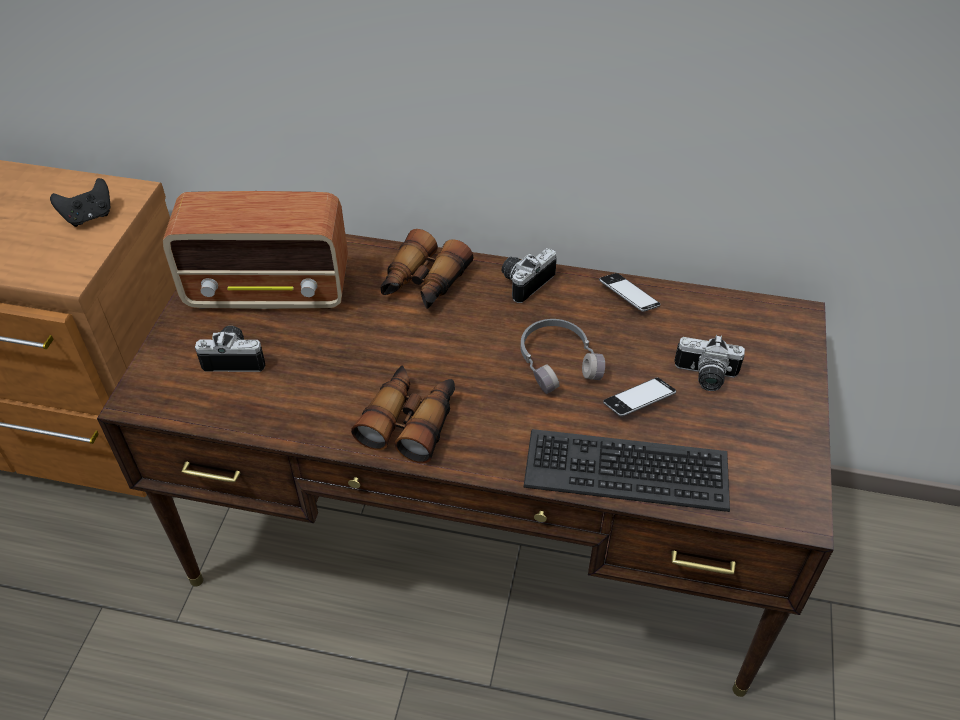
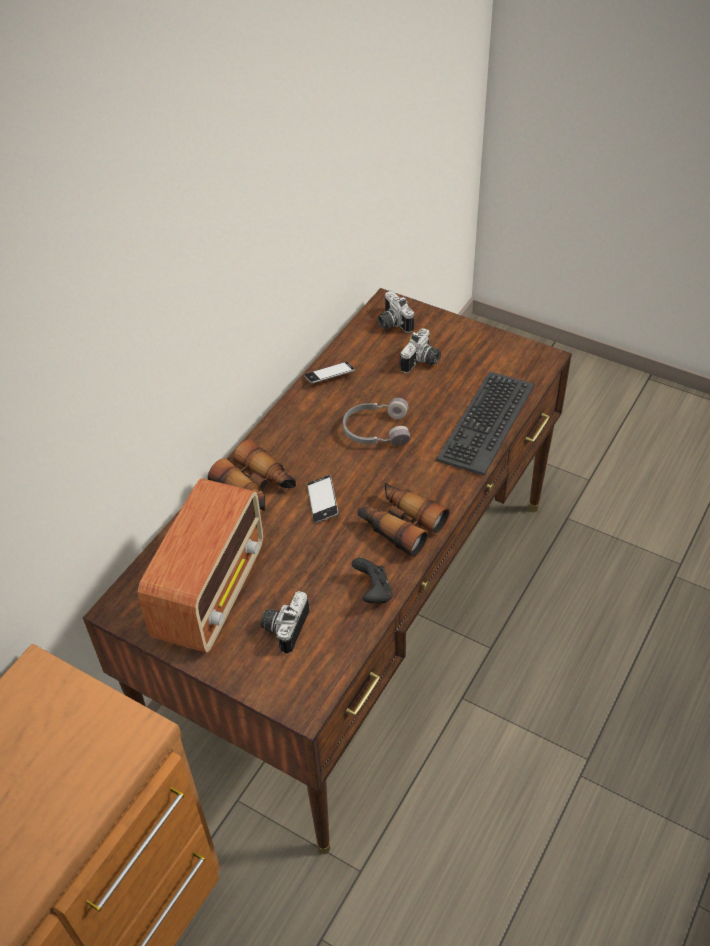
camera: 70 degrees left, 0 degrees up
(89, 217) = (54, 709): black game controller -> black game controller (373, 592)
(524, 281) = (284, 427): camera -> camera (392, 323)
(638, 401) = (430, 399): phone -> phone (322, 502)

